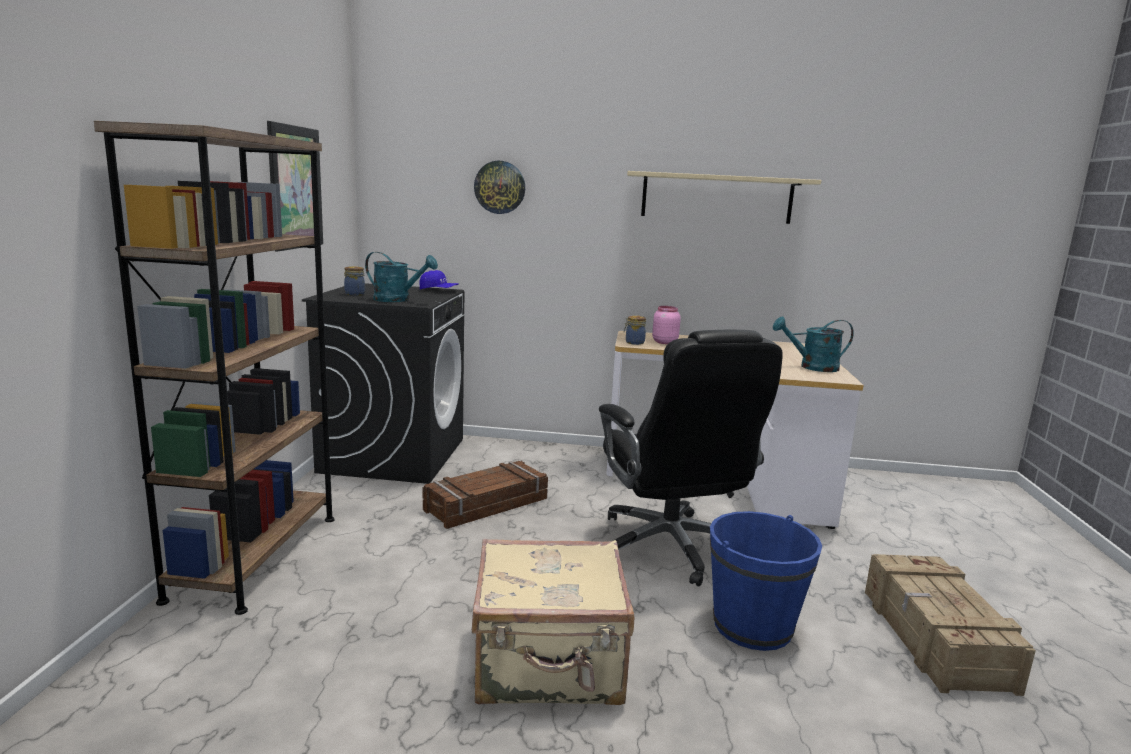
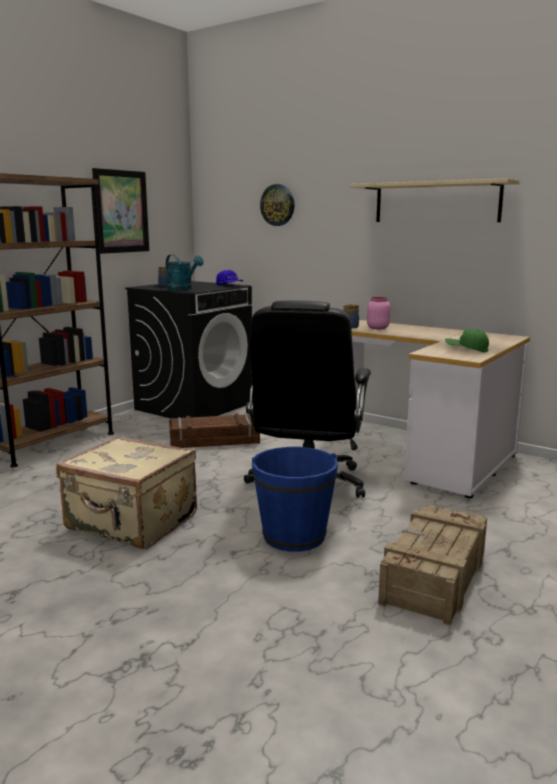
camera: 30 degrees right, 0 degrees up
(812, 367) = (466, 349): turquoise watering can -> green cap

